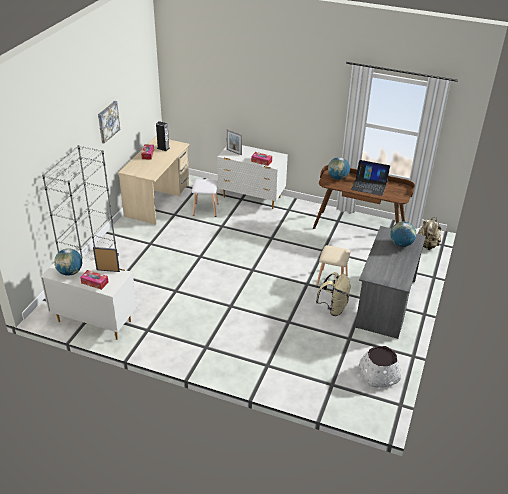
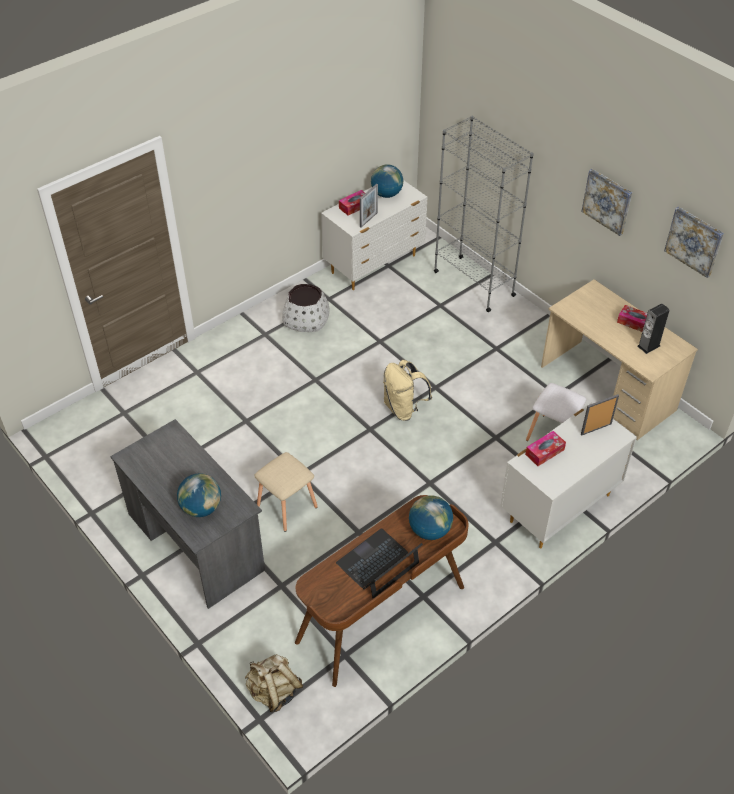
camera: 120 degrees right, 10 degrees up
(138, 88) = (694, 241): none -> picture
(333, 308) = (233, 477): beige backpack -> beige backpack (403, 408)
(378, 375) = (98, 461): white planter -> white planter (306, 319)

